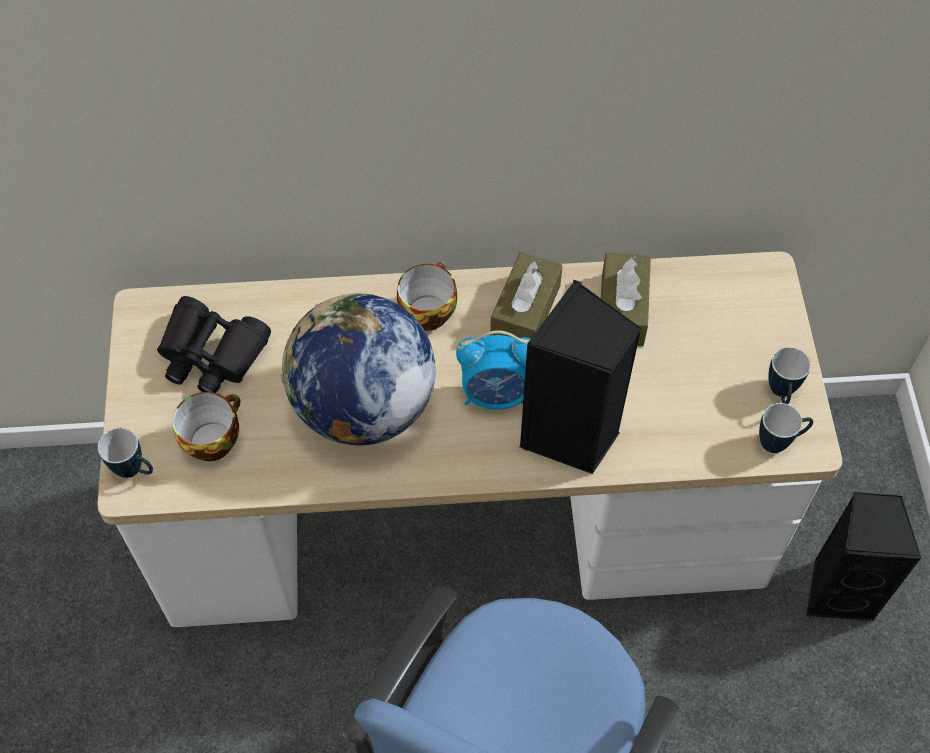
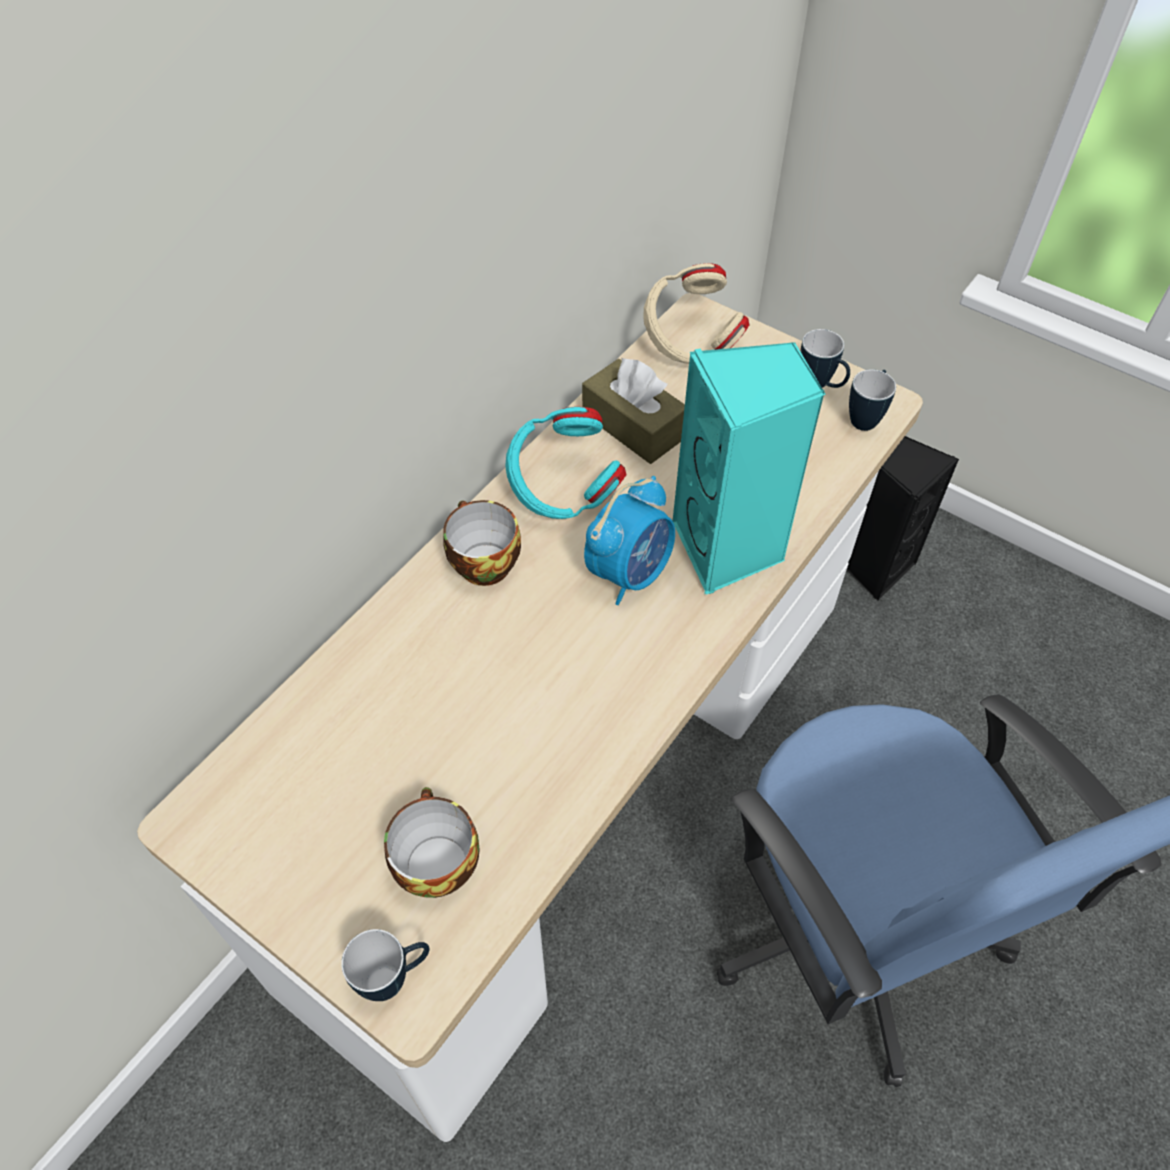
camera: 50 degrees left, 5 degrees down
(211, 354) = (326, 789): black binoculars -> none
(362, 407) = (536, 692): globe -> none
(525, 311) = (563, 491): brown tissue box -> turquoise headphones
(571, 436) = (729, 549): black speaker -> turquoise speaker
(735, 289) = (690, 344): none -> beige headphones

